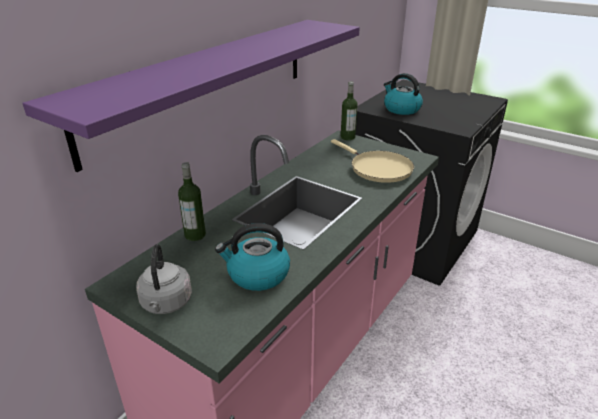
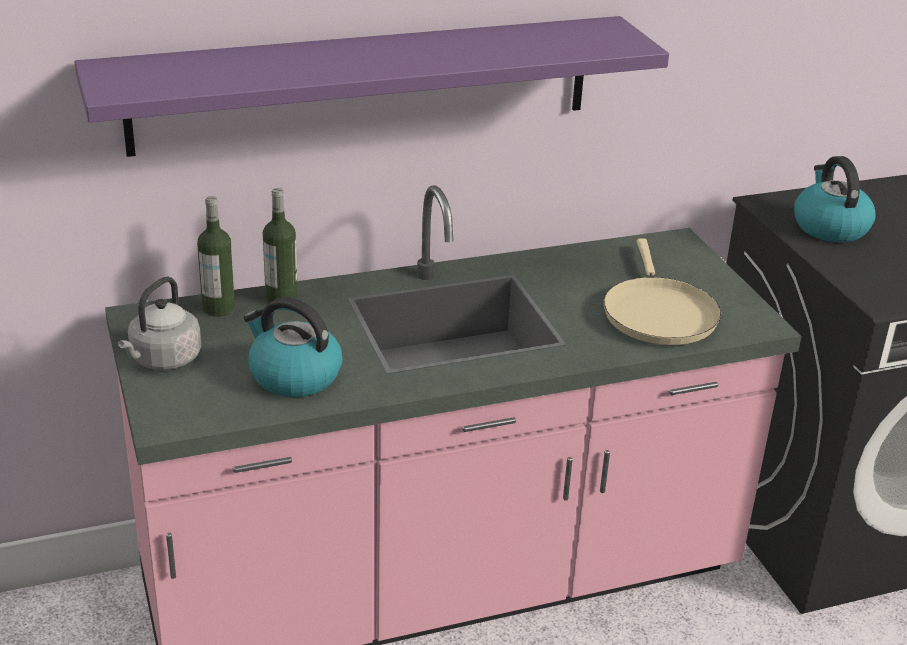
camera: 35 degrees right, 0 degrees up
(347, 137) = (687, 245): bottle -> bottle (218, 308)

